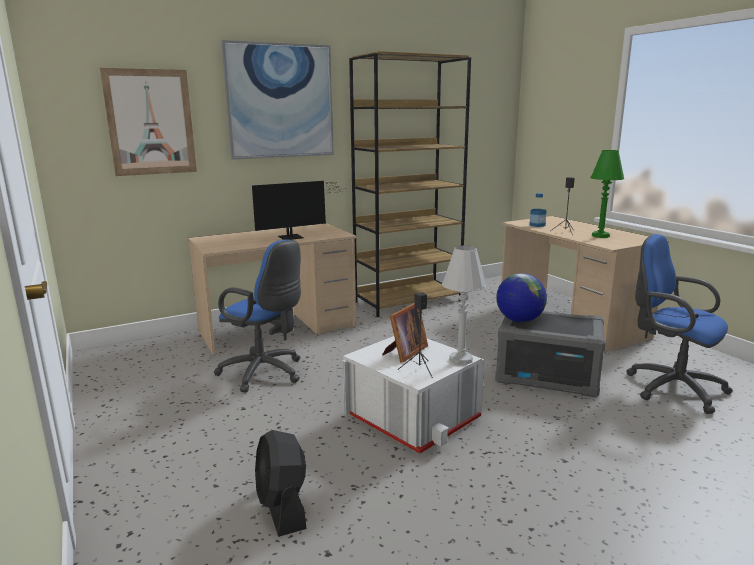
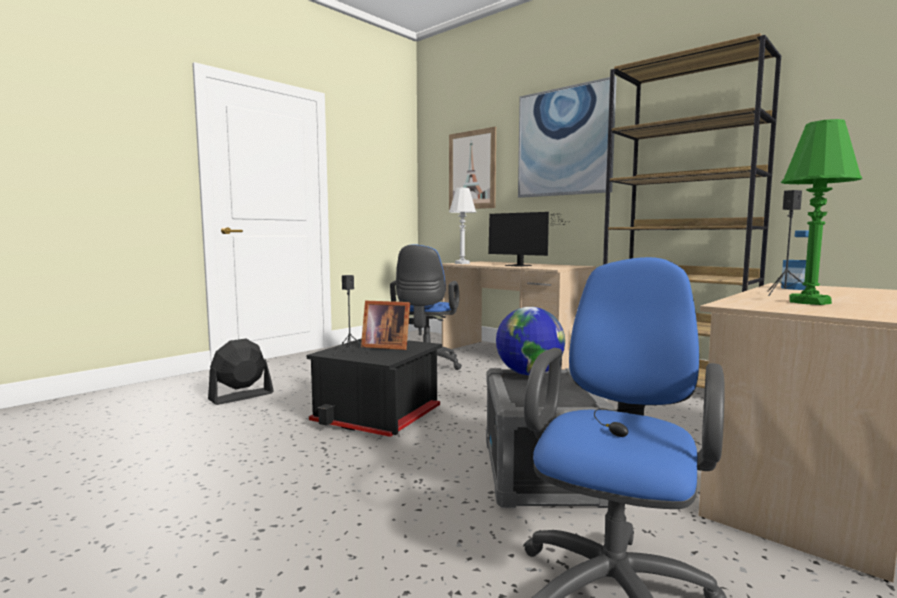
camera: 70 degrees right, 10 degrees down
(412, 417) = (379, 415): white storage box -> black storage box
(460, 360) = (379, 360): white table lamp -> white table lamp (462, 263)

